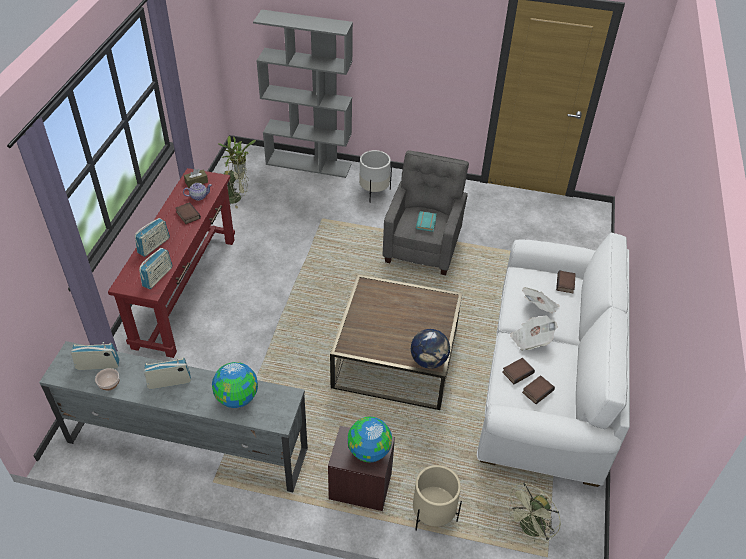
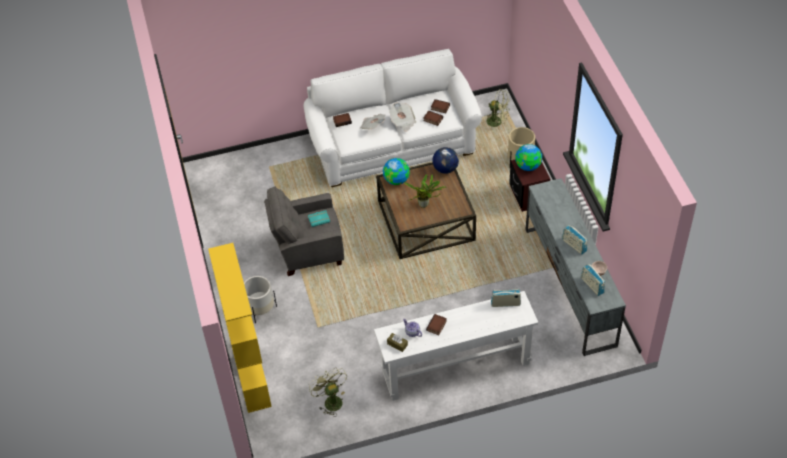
camera: 115 degrees left, 5 degrees up
(154, 246) = (480, 325): radio -> none
(186, 291) = (455, 367): red console table -> white console table
(237, 398) = (558, 210): globe -> globe (396, 180)
(238, 172) = (294, 421): potted plant -> potted plant (425, 205)
(309, 164) = (250, 374): grey bookcase -> yellow bookcase

